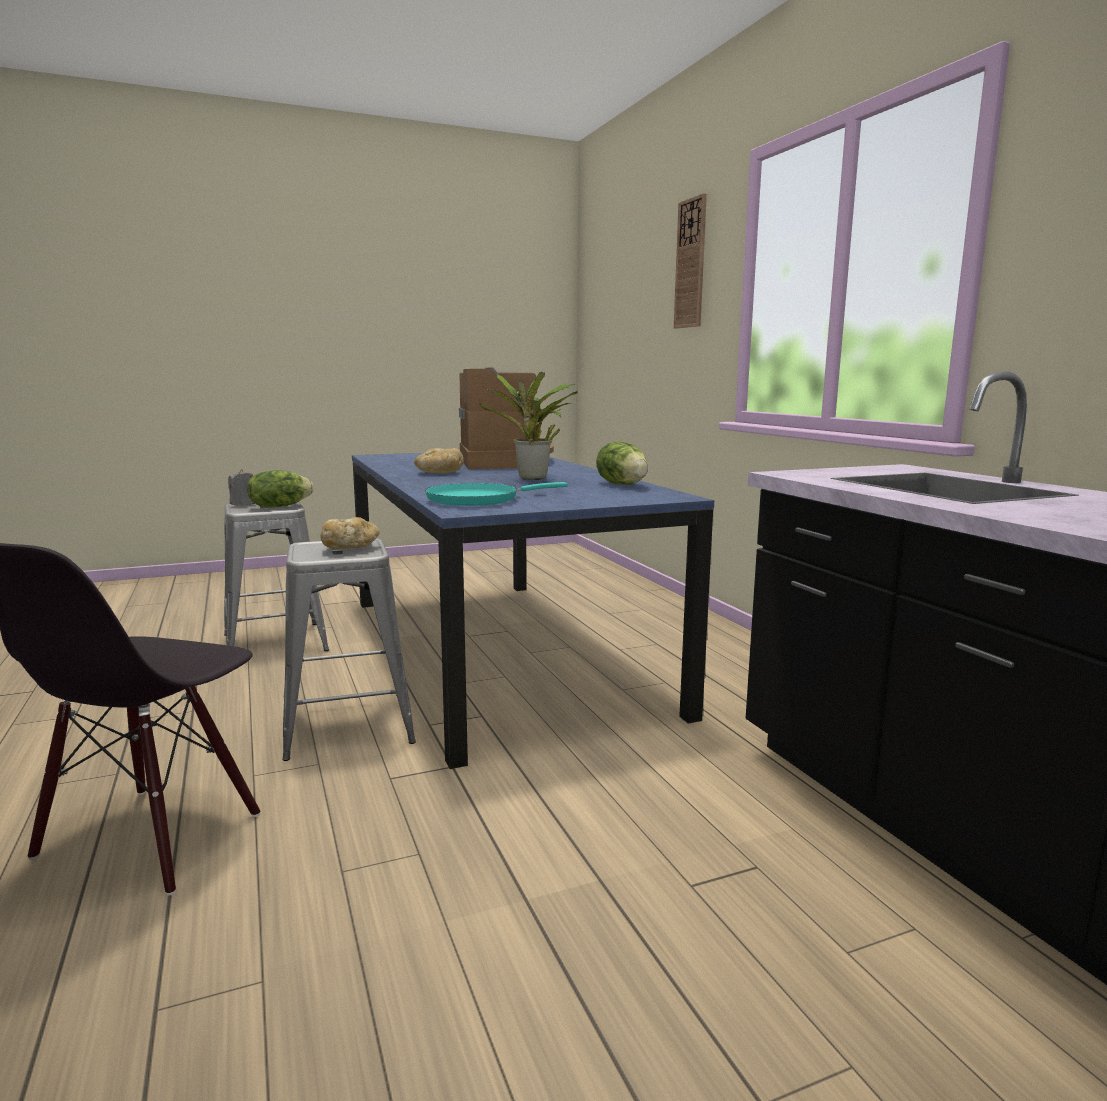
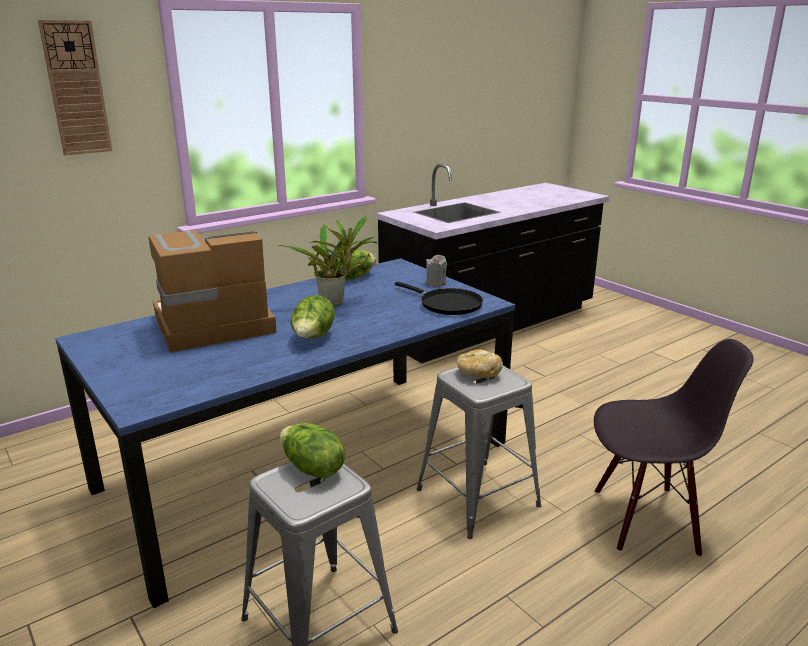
camera: 105 degrees left, 10 degrees up
(243, 504) = (300, 504): grey candle -> grey candle (436, 283)
(439, 473) = (313, 338): bread -> lettuce
(478, 500) = (447, 304): turquoise frying pan -> black frying pan

